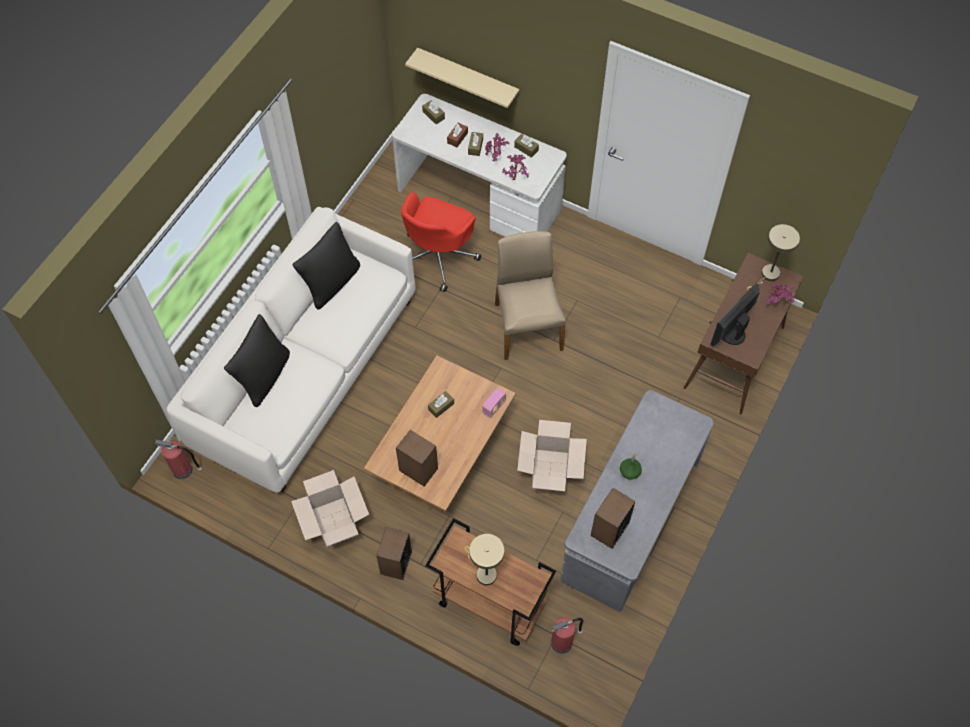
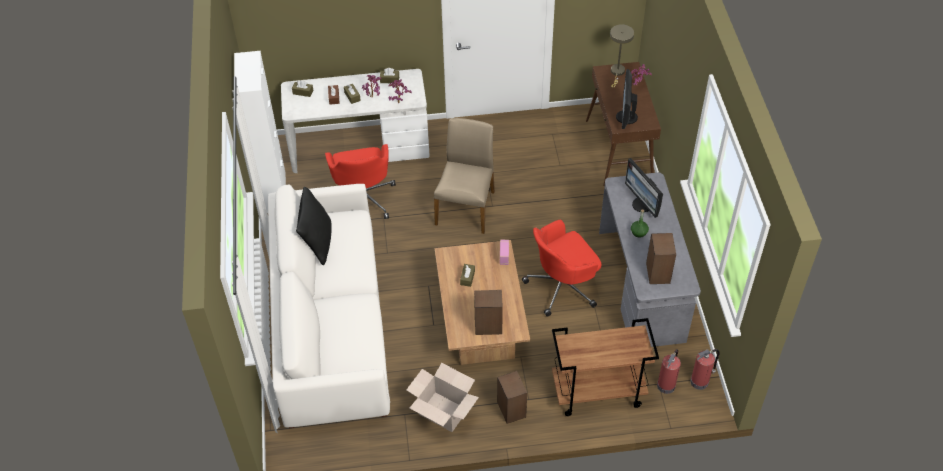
camera: 35 degrees left, 10 degrees down
(183, 470) = (295, 449): fire extinguisher -> fire extinguisher (700, 381)
(264, 376) = (322, 331): black pillow -> none
(364, 200) = (274, 192): none -> white cabinet
(468, 78) = (320, 47): beige shelf -> none
(483, 572) = (600, 351): beige table lamp -> none
(527, 326) = (466, 207): beige chair -> beige chair turned 60 degrees clockwise
(549, 470) = (562, 287): cardboard box -> red office chair
(661, 443) = (642, 204): none -> monitor

